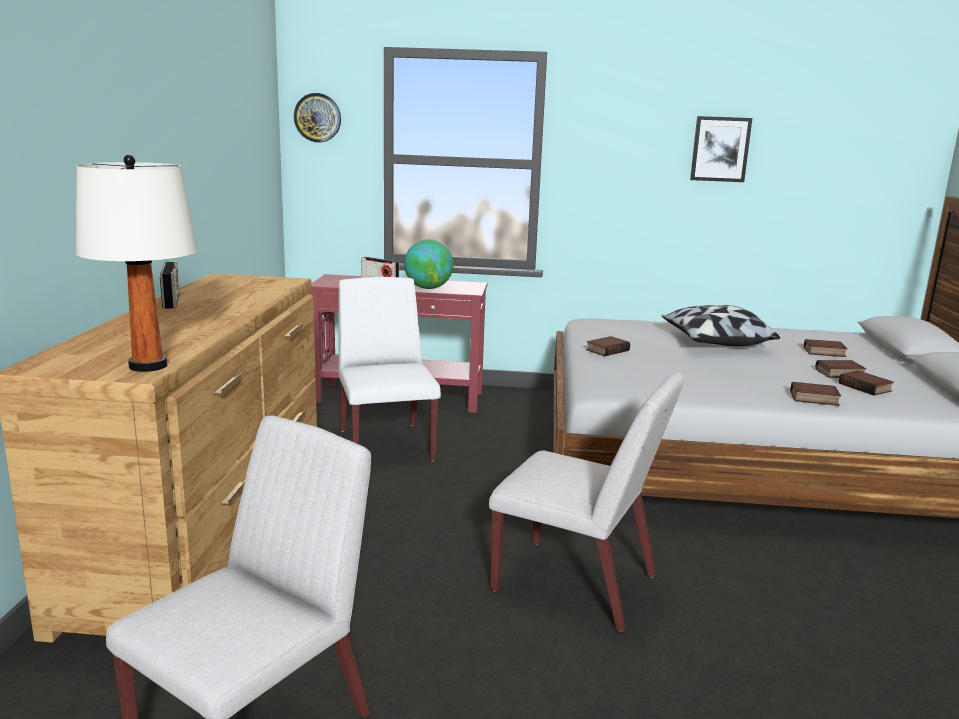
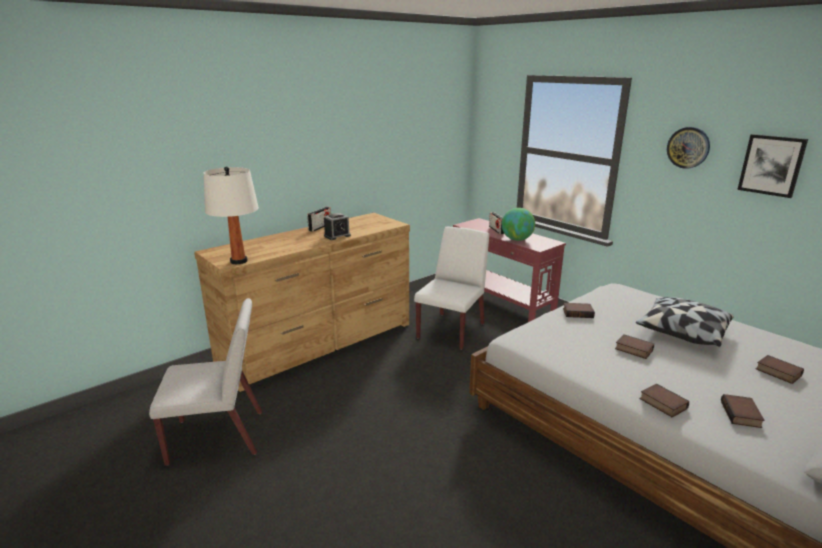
camera: 45 degrees right, 5 degrees up
(236, 306) = (337, 236): none -> alarm clock
(317, 117) = (489, 120): wall clock -> wall clock (688, 147)
(577, 584) = (425, 451): white chair -> none
(839, 373) = (745, 395): book -> book (633, 350)

